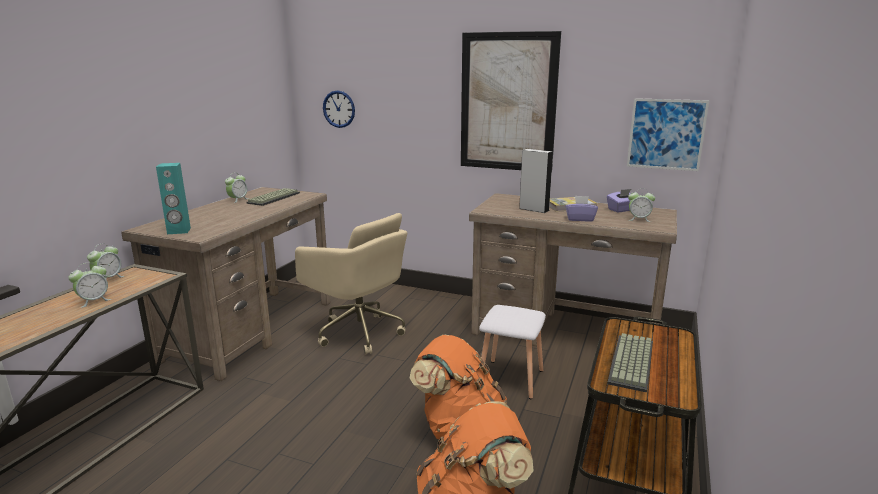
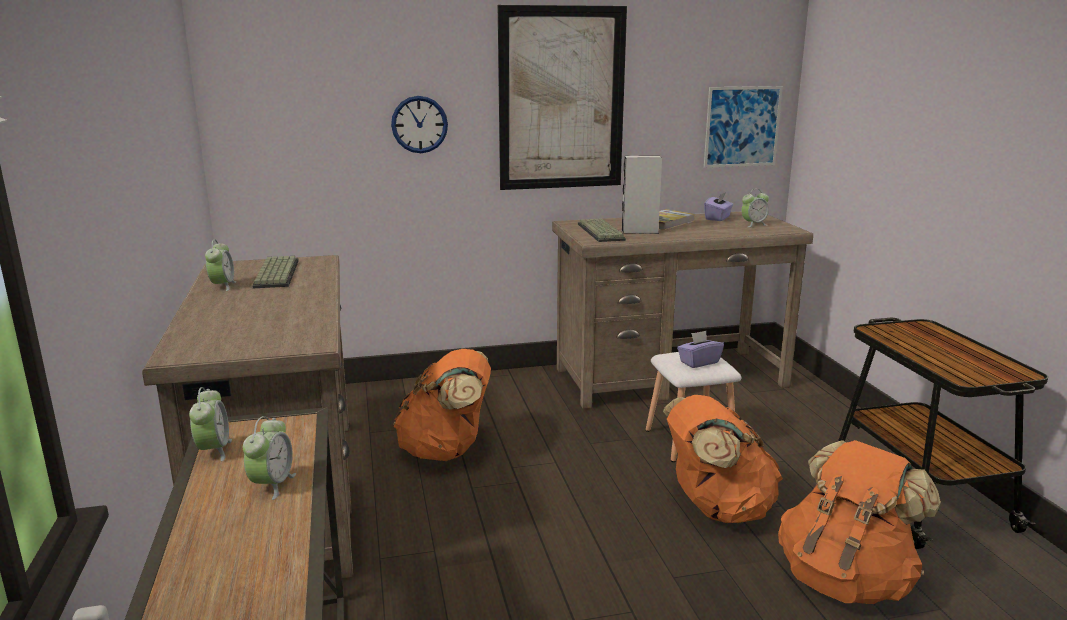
camera: 35 degrees left, 0 degrees up
(179, 231) = (255, 345): turquoise speaker -> none
(339, 109) = (294, 122): wall clock -> wall clock (419, 124)
(357, 332) = (446, 450): beige office chair -> orange backpack
(580, 219) = (705, 233): purple tissue box -> purple tissue box (699, 362)
(633, 363) = (945, 358): keyboard -> keyboard (602, 232)

